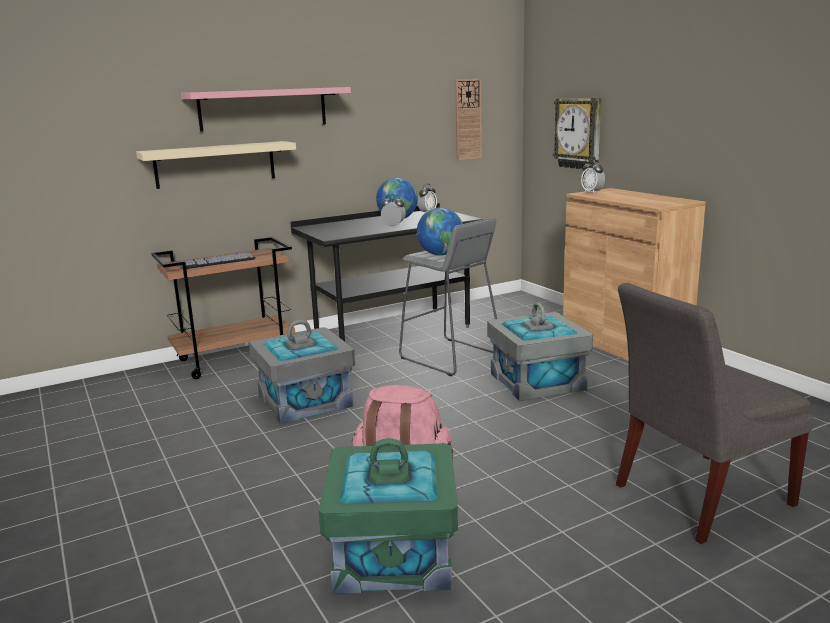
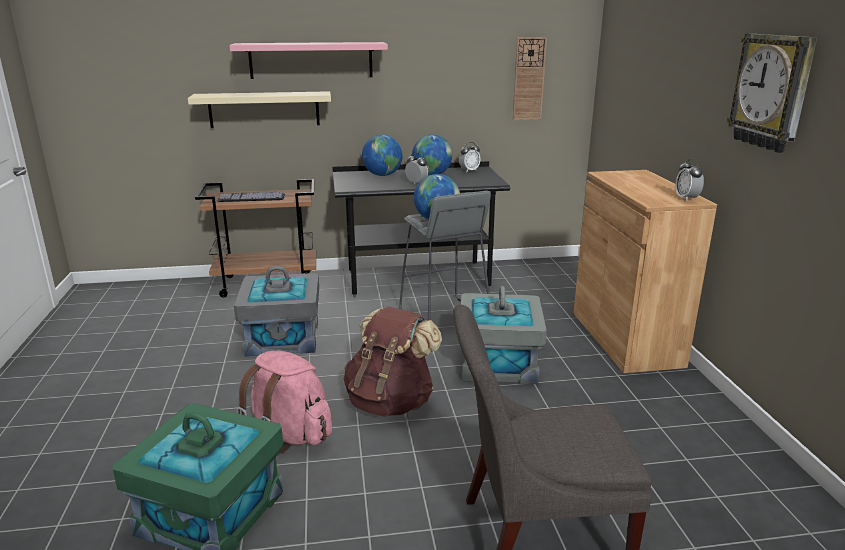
camera: 20 degrees right, 5 degrees up
(348, 224) = (382, 175): none -> globe
(472, 430) = (391, 402): none -> brown backpack
(579, 133) = (632, 104): wall clock -> wall clock (772, 92)
(592, 192) = (616, 173): alarm clock -> alarm clock (686, 198)

